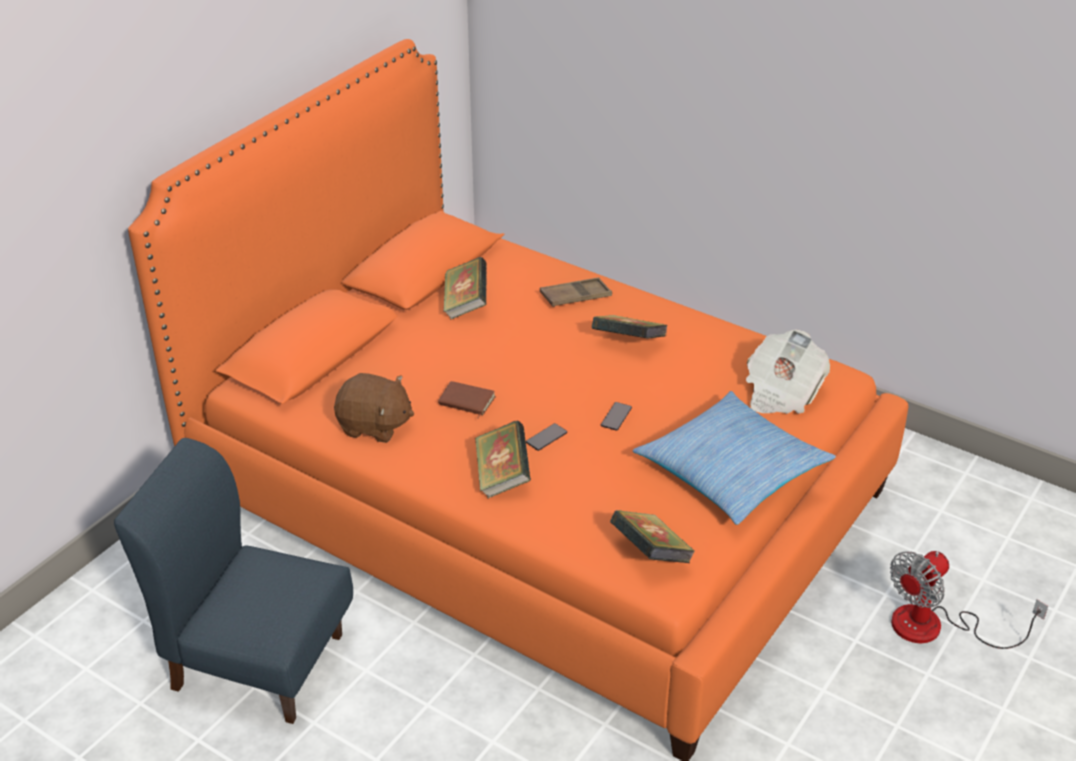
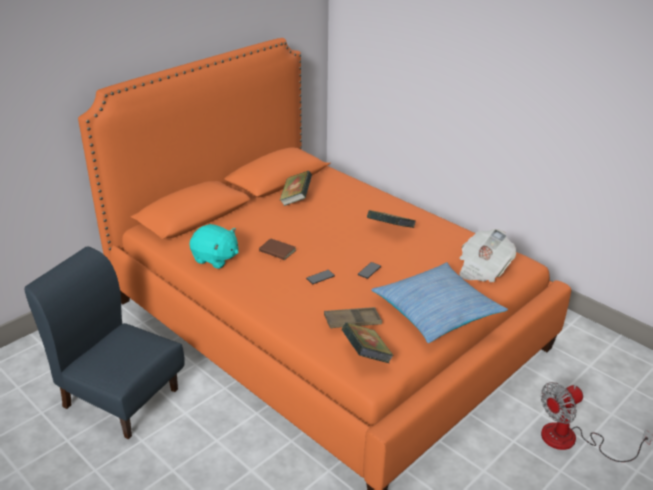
camera: 10 degrees right, 5 degrees down
(374, 426) = (215, 259): brown plush toy -> turquoise plush toy
(502, 476) = (284, 296): book -> none
(575, 297) = (365, 201): brown tray -> brown tray (352, 321)

